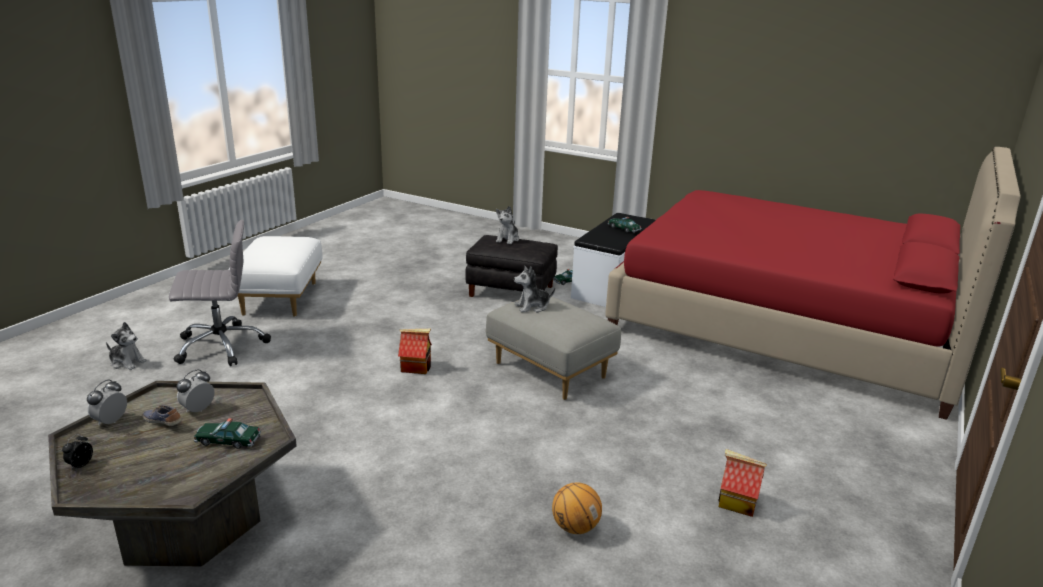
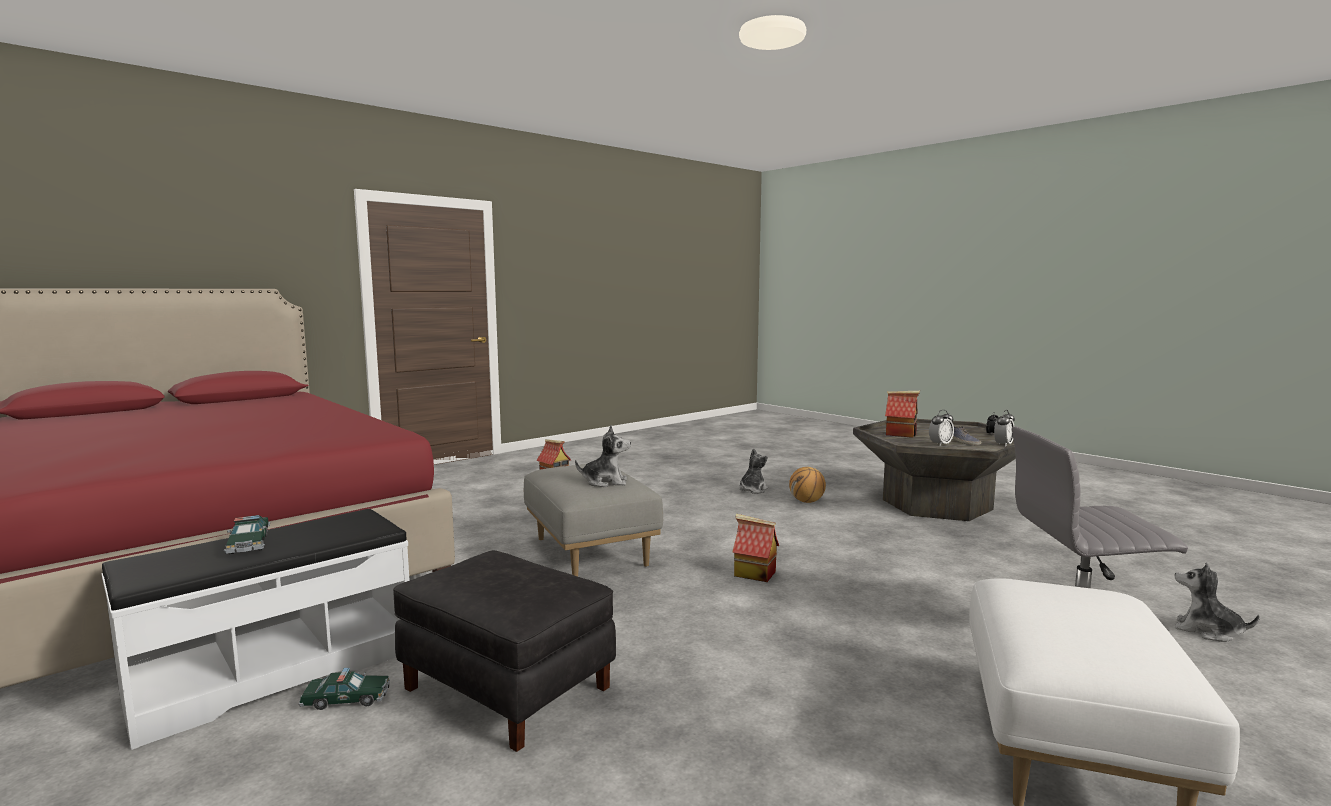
camera: 160 degrees left, 15 degrees down
(228, 441) = (901, 434): toy car -> toy house
(507, 239) = (492, 596): plush toy -> plush toy (752, 490)
(575, 527) = (669, 480): basketball -> basketball (807, 502)

